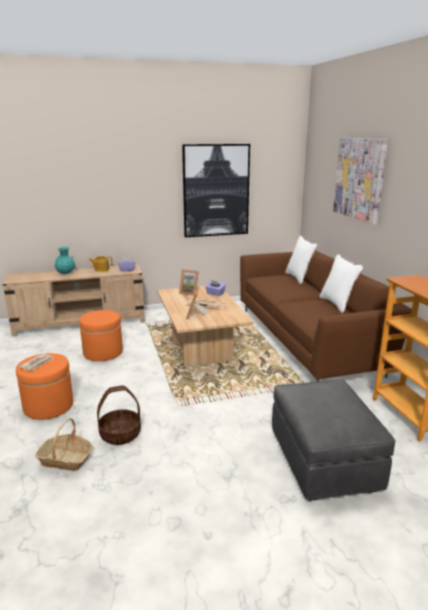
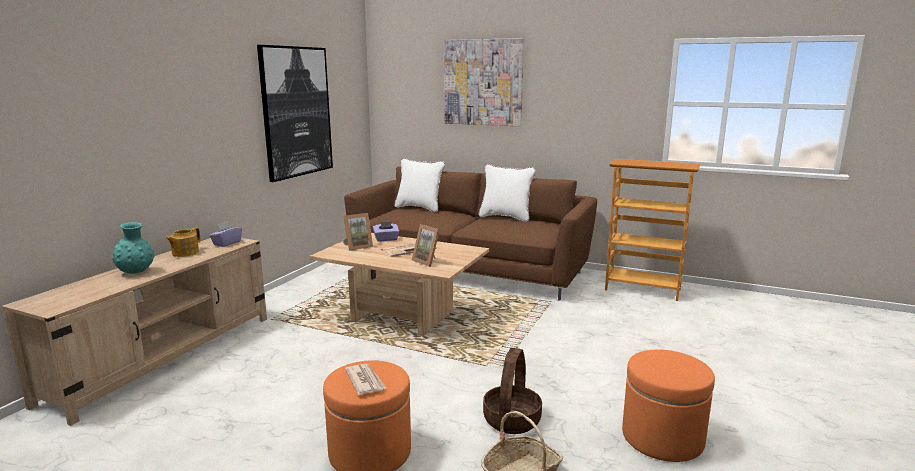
camera: 50 degrees left, 5 degrees down
(103, 352) = (293, 369): orange ottoman -> orange ottoman (662, 437)
(324, 462) = (671, 341): grey ottoman -> none

